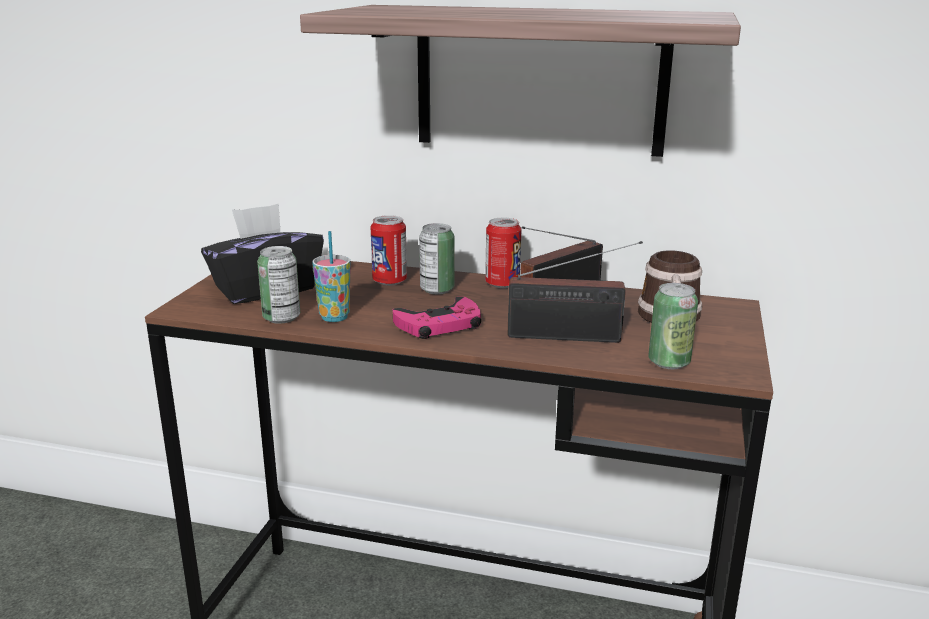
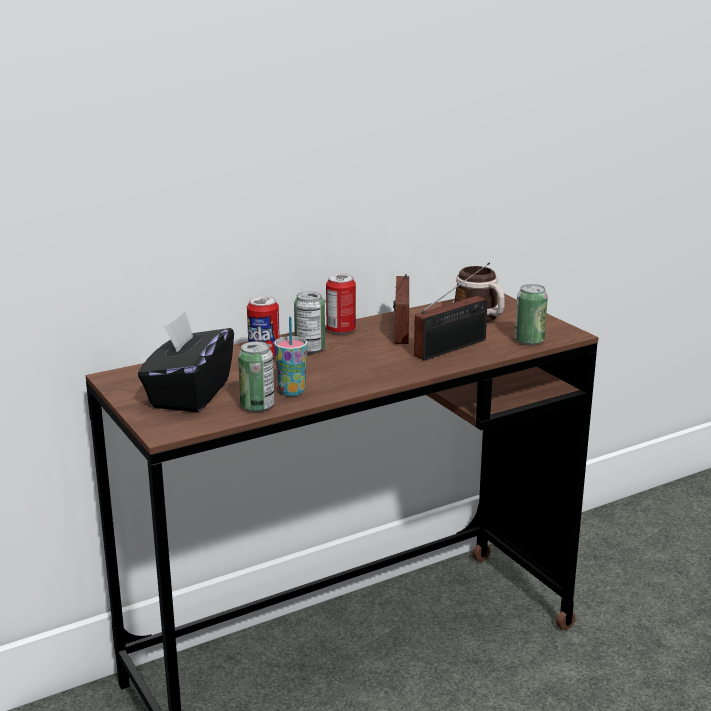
camera: 45 degrees left, 0 degrees up
(439, 325) = (369, 370): pink game controller -> none
(540, 80) = (336, 156): shelf -> none

